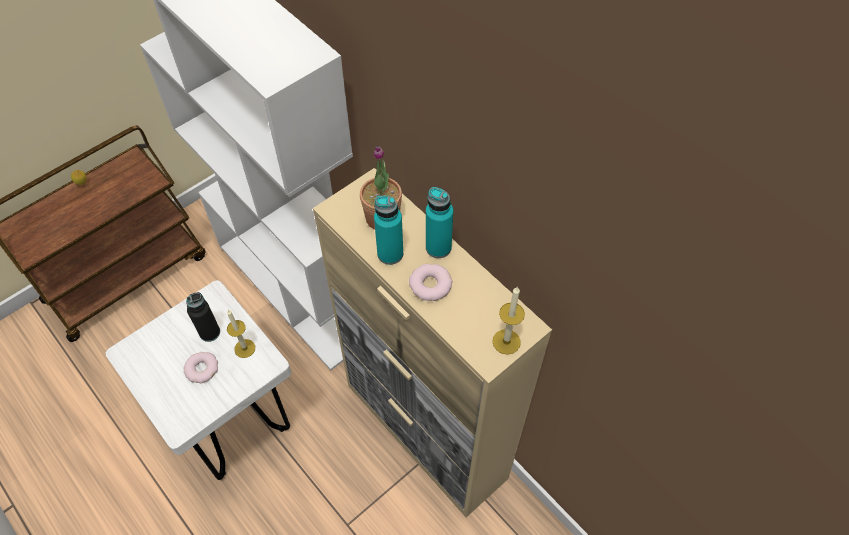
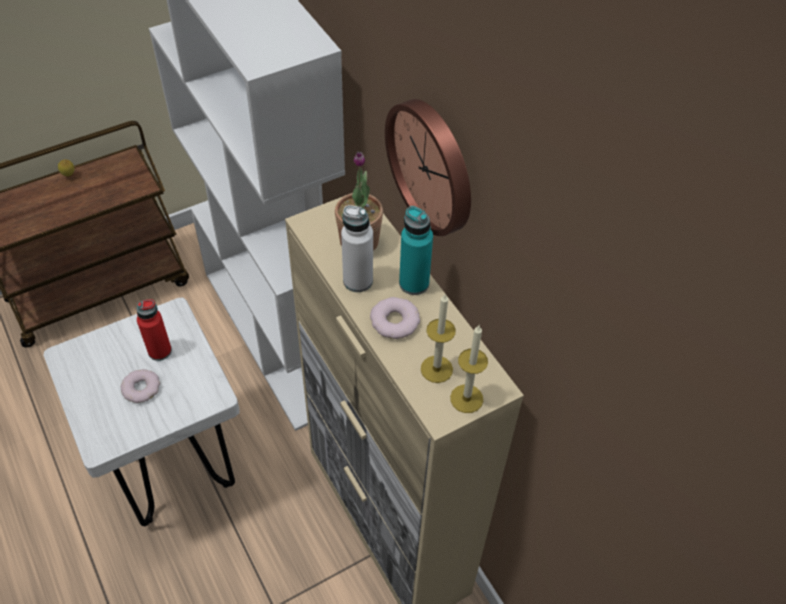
camera: 10 degrees right, 5 degrees down
(210, 332) = (160, 351): black bottle -> red bottle
(244, 348) = (193, 375): candle -> candle (436, 369)
(390, 254) = (358, 281): turquoise bottle -> white bottle
(444, 148) = (433, 166): none -> wall clock

